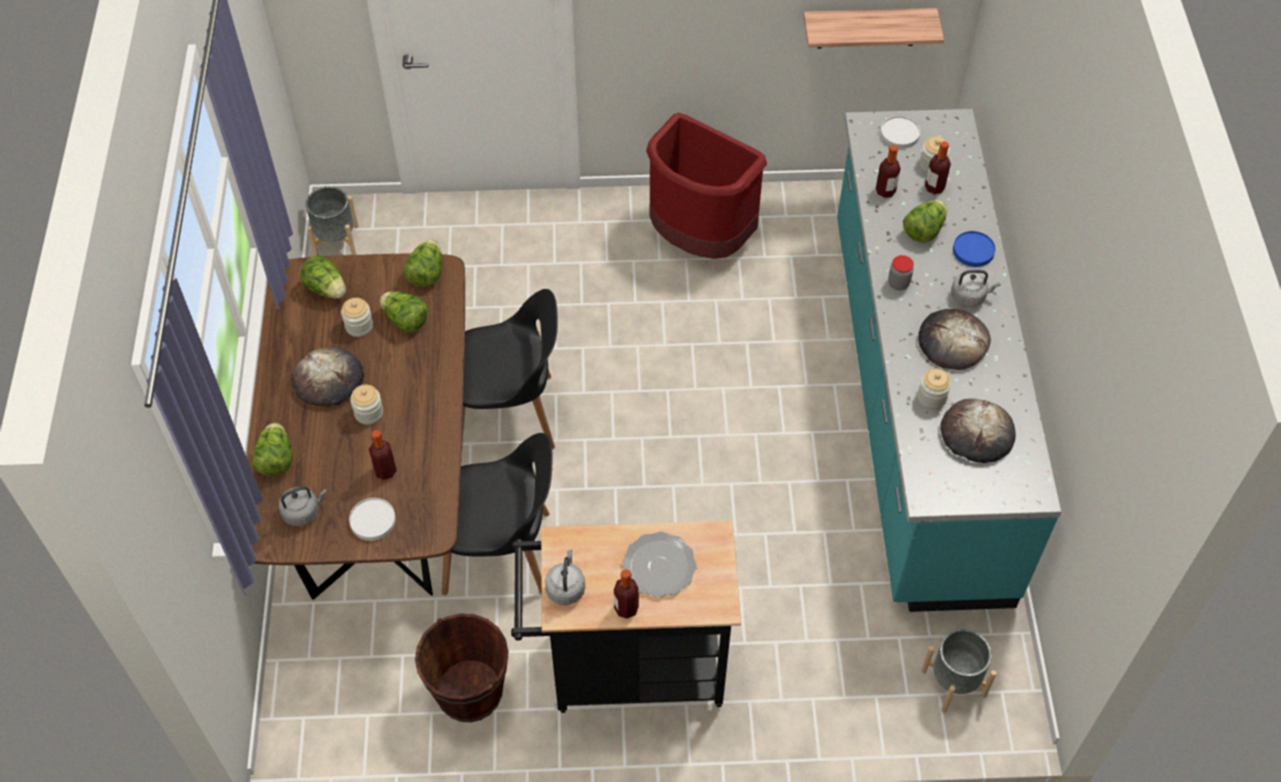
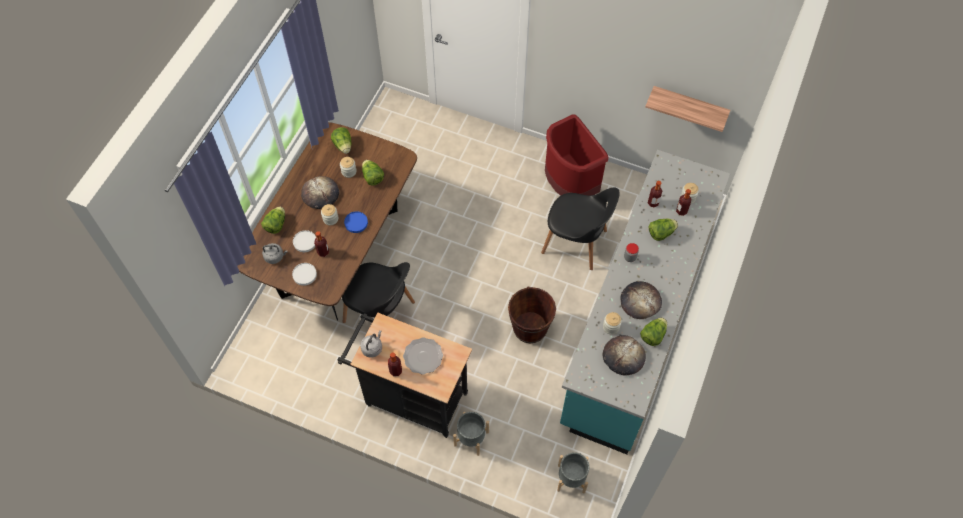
camera: 25 degrees right, 5 degrees up
(336, 241) = (383, 116): grey planter -> grey planter (471, 438)
(426, 273) = (395, 156): lettuce -> lettuce (653, 335)
(469, 692) = (330, 376): brown bucket -> brown bucket (530, 328)
(508, 414) = (421, 242): black chair -> black chair (576, 243)
(899, 134) = (680, 173): white plate -> white plate (305, 242)
(970, 296) = (664, 280): grey kettle -> none
(973, 251) = (681, 255): blue plate -> blue plate (356, 223)

